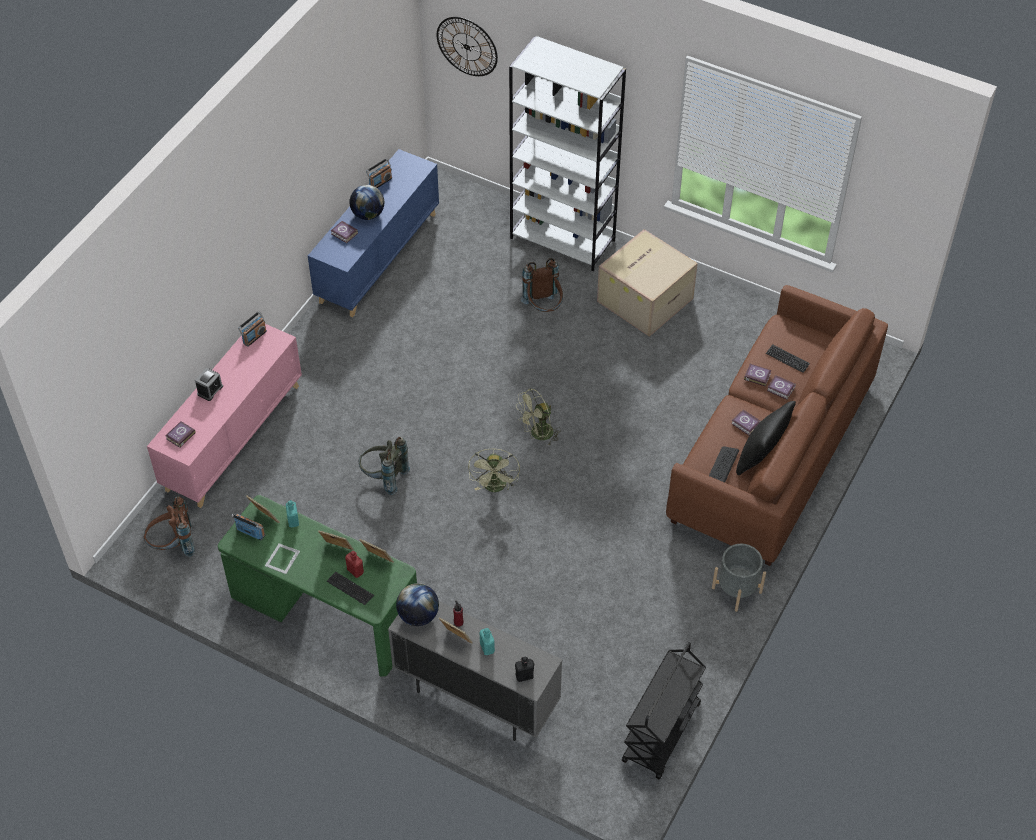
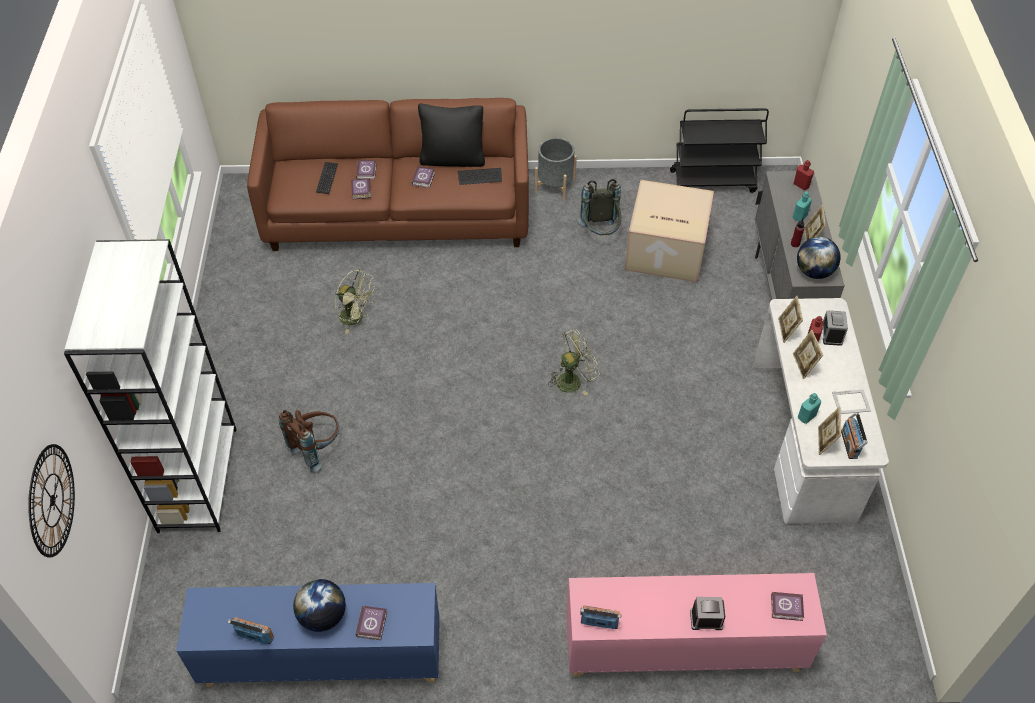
camera: 120 degrees left, 0 degrees up
(173, 546) = (850, 615): brown backpack -> none
(325, 612) = (804, 439): green desk -> white desk
(350, 589) = (831, 334): keyboard -> alarm clock
(384, 478) = (628, 474): grey backpack -> grey backpack (600, 233)
(524, 676) = (801, 185): black bottle -> red bottle
(538, 434) = (488, 376): green fan -> green fan (356, 318)
(645, 298) = (255, 369): cardboard box -> cardboard box (664, 250)

